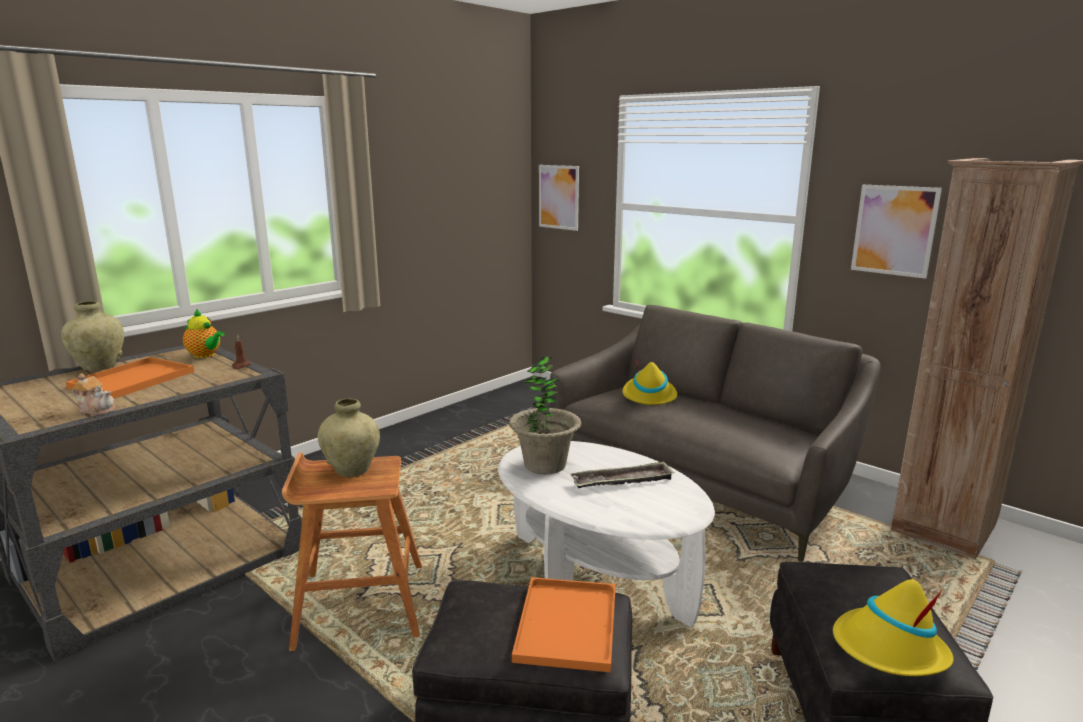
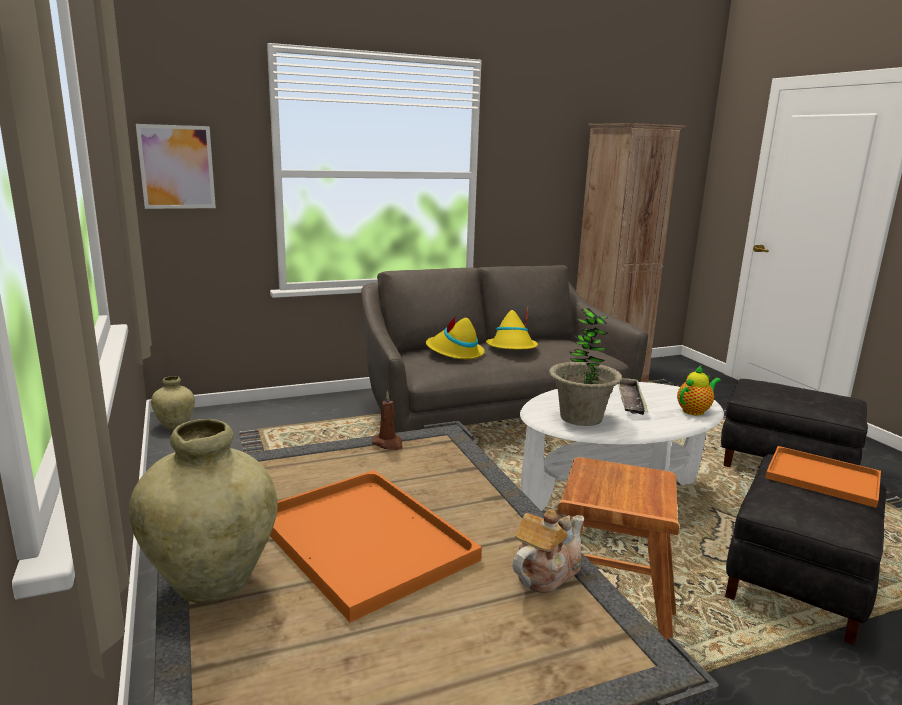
camera: 65 degrees left, 0 degrees up
(205, 355) = (280, 467): teapot -> teapot (695, 411)
(352, 470) = (605, 486): beige vase -> beige vase (175, 425)
(888, 650) = (838, 404): yellow hat -> yellow hat (512, 348)
(894, 230) = (540, 178): picture -> none

